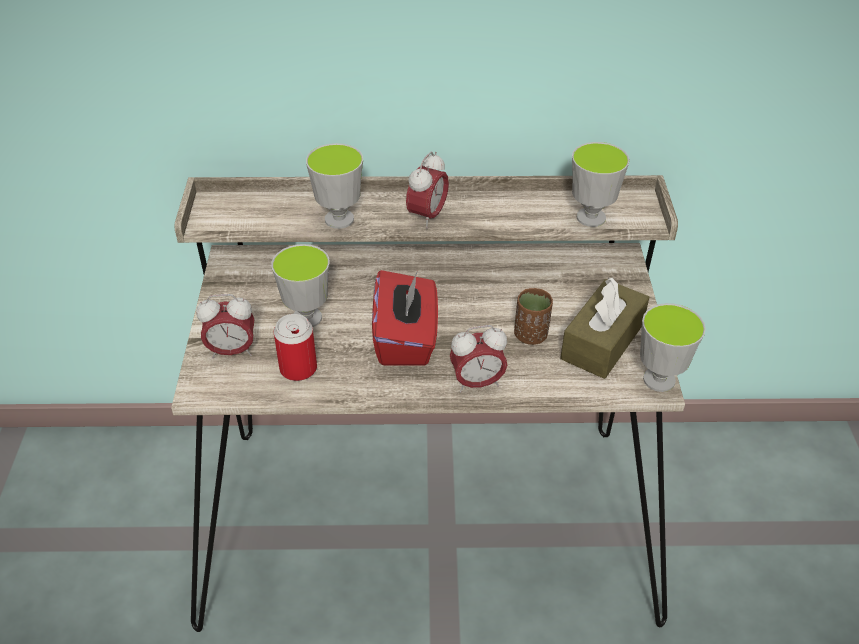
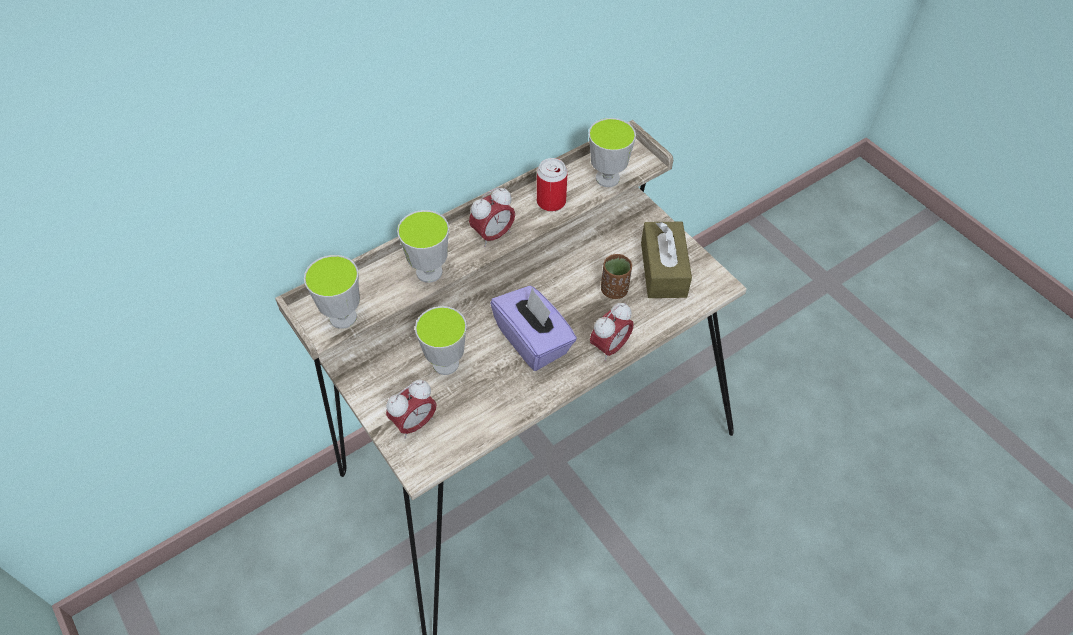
camera: 35 degrees left, 10 degrees up
(298, 369) = (477, 408): can -> can (551, 202)
(406, 339) = (533, 341): red tissue box -> purple tissue box
(427, 216) = (493, 235): alarm clock -> alarm clock turned 60 degrees clockwise
(659, 380) = (719, 279): cup -> cup (343, 317)

